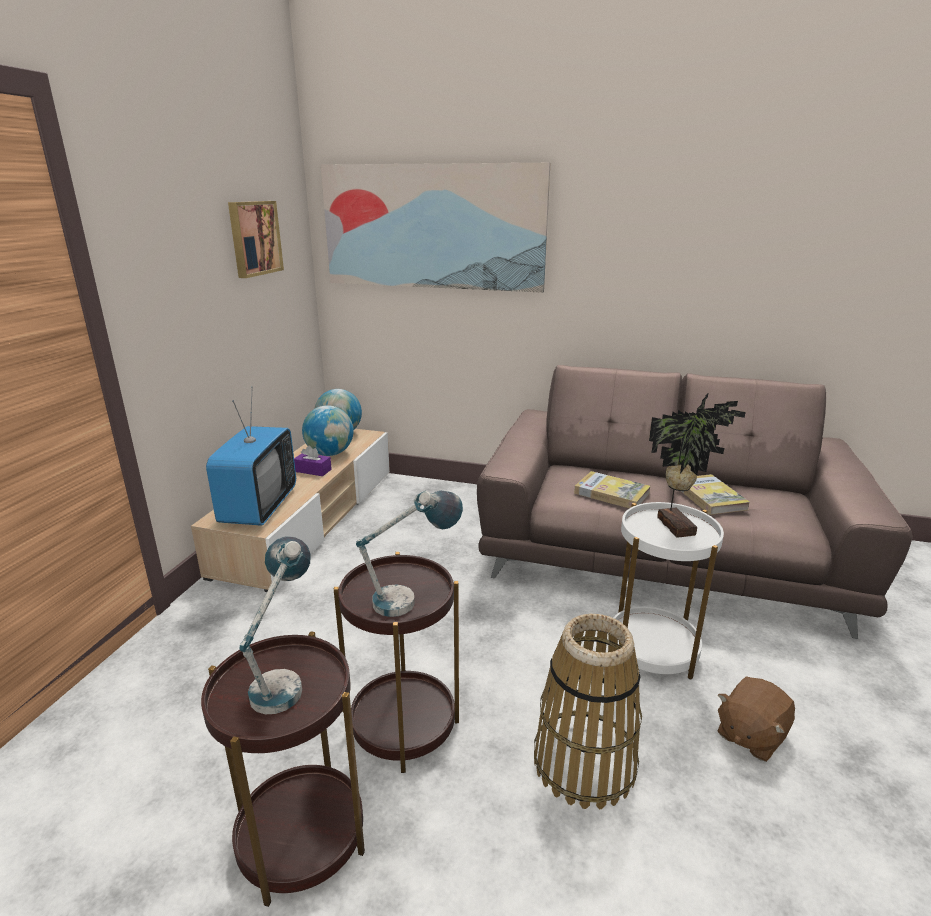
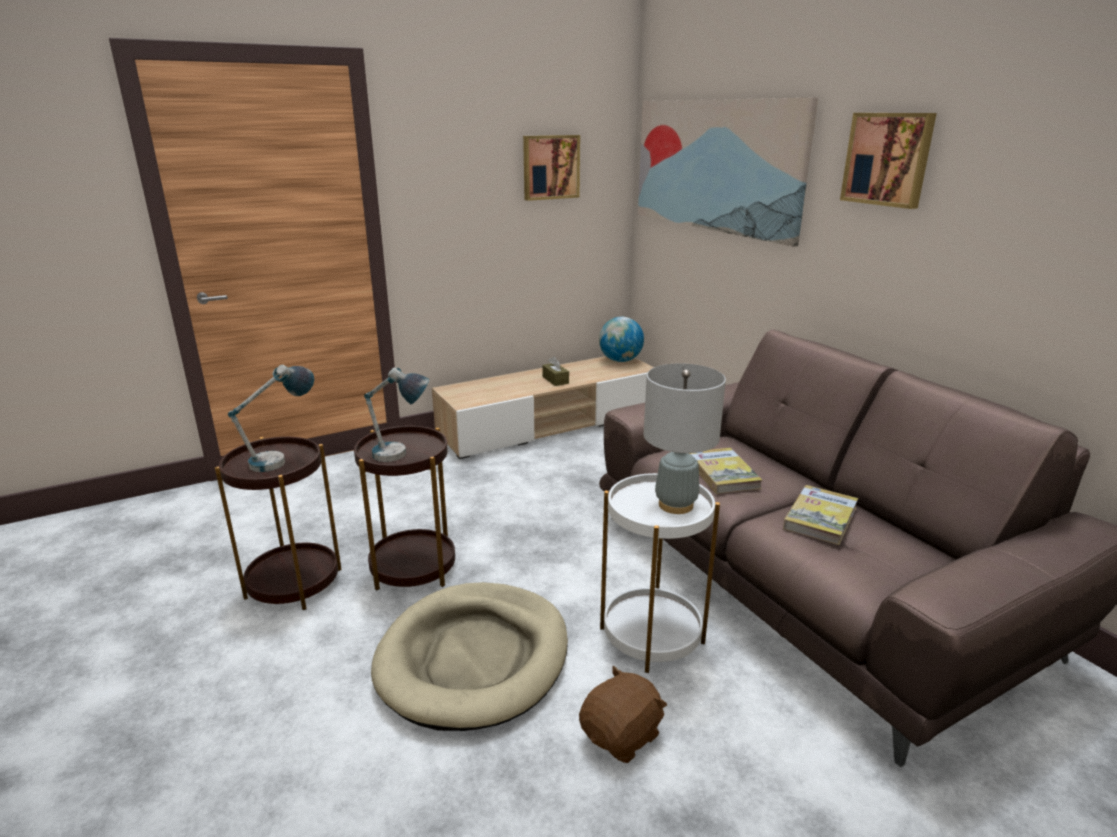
camera: 45 degrees right, 0 degrees up
(259, 507) = (483, 391): television -> none
(313, 470) = (555, 380): purple tissue box -> brown tissue box
(330, 454) = (587, 372): globe -> none
(584, 763) = (474, 658): basket -> beige dog bed
(628, 213) = (888, 159): none -> picture
(678, 526) = (676, 505): potted plant -> grey table lamp
(750, 735) = (622, 735): brown plush toy -> brown plush toy turned 135 degrees clockwise

